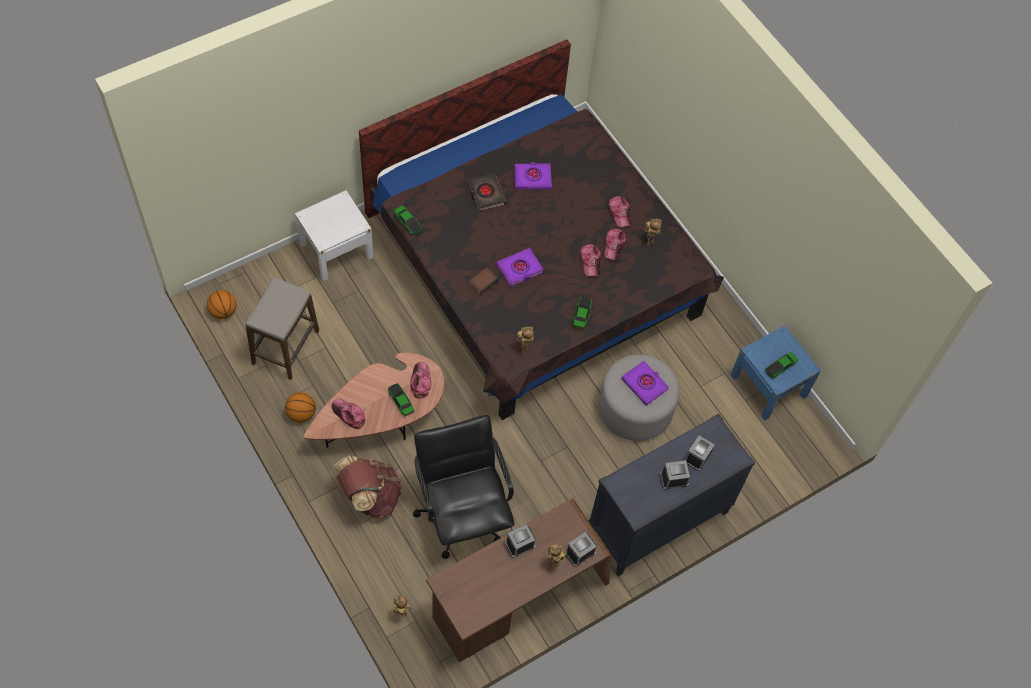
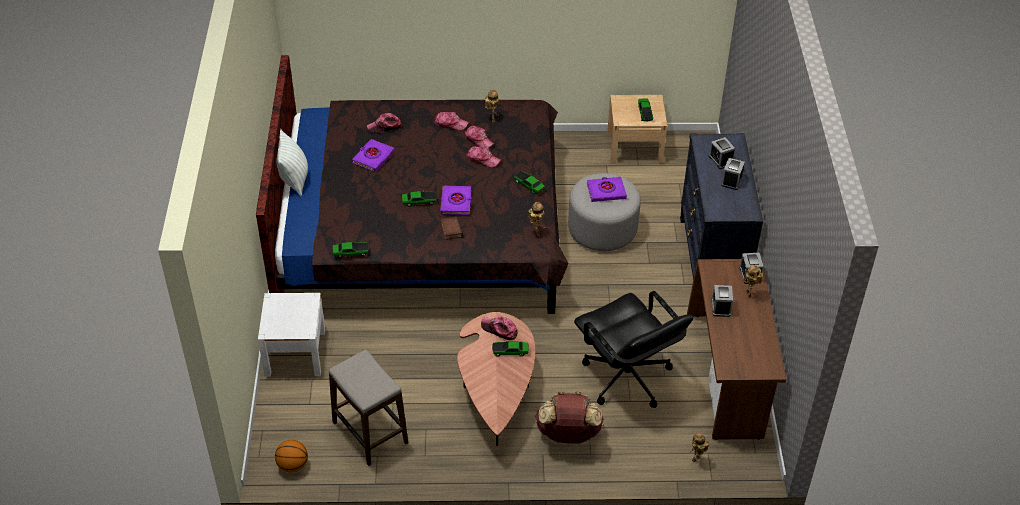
camera: 55 degrees left, 15 degrees down
(301, 414) = (449, 450): basketball -> none
(348, 414) = (497, 393): cap -> cap (385, 126)
(462, 514) = (626, 378): black office chair -> black office chair turned 135 degrees counterclockwise
(467, 136) = (293, 179): none -> pillow
(486, 194) = (364, 191): black book -> none
(502, 240) = (419, 201): none -> toy car
(768, 385) = (634, 147): blue nightstand -> beige nightstand

